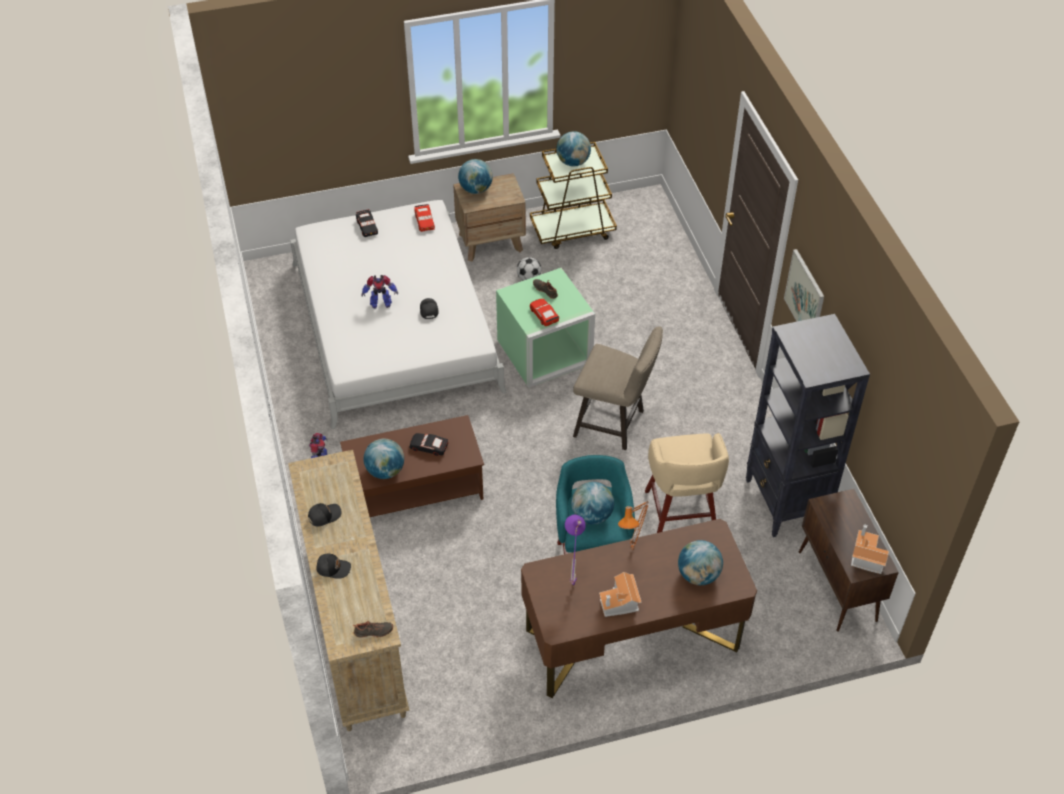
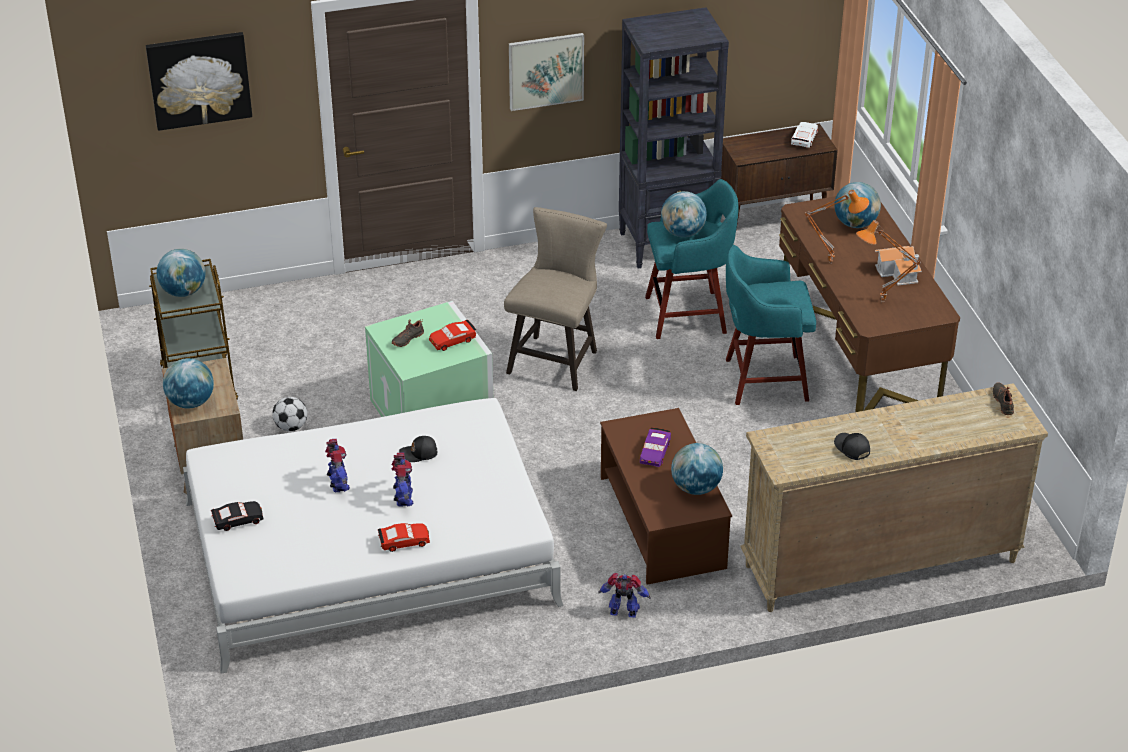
camera: 90 degrees left, 10 degrees down
(333, 568) = (925, 437): black cap -> none
(398, 271) = (338, 484): none -> toy robot
(424, 221) = (238, 460): red toy car -> red toy car (404, 541)
(429, 447) = (655, 452): black toy car -> purple toy car
(571, 584) = (882, 303): purple table lamp -> orange table lamp
(592, 515) = (777, 299): globe -> globe (682, 233)
(681, 514) = (689, 315): beige stool -> turquoise stool
(702, 81) = (199, 79): none -> picture
(865, 556) = (804, 139): toy house -> white toy car

